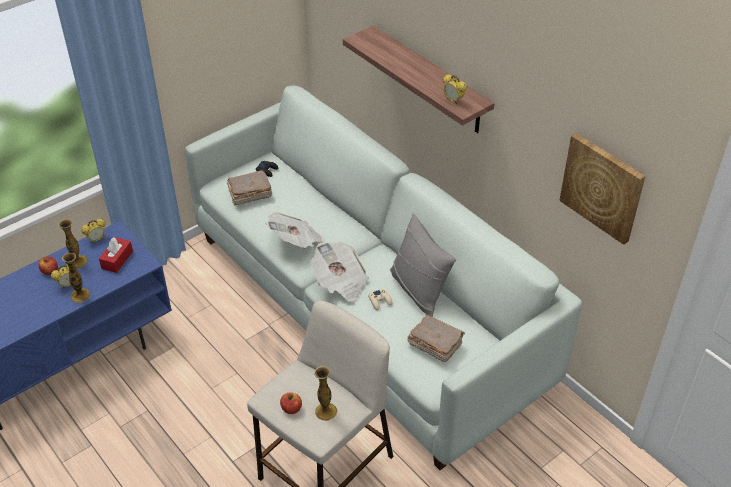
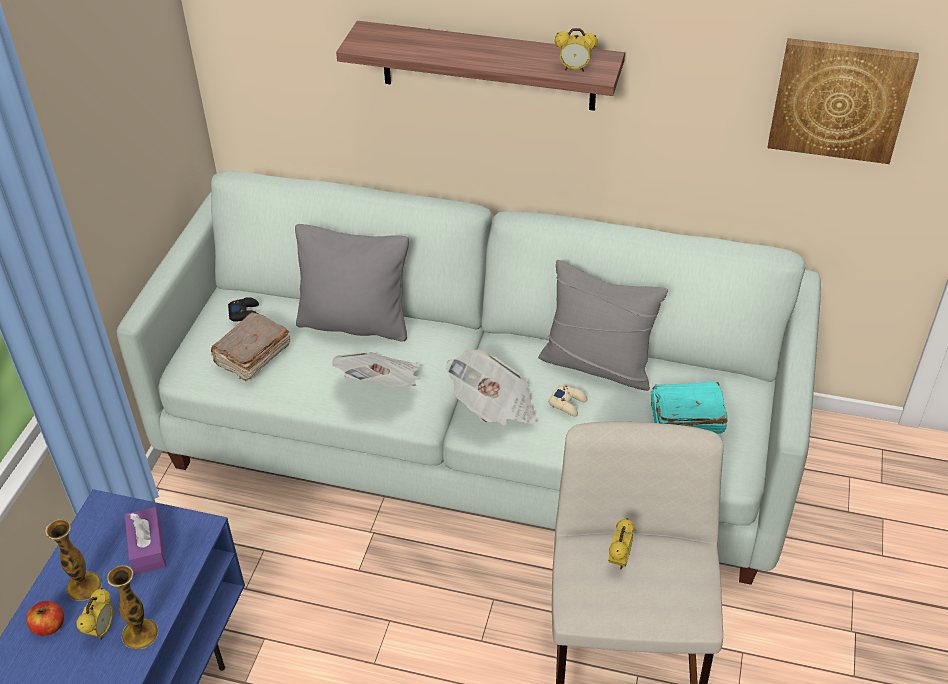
camera: 35 degrees left, 0 degrees up
(96, 240) = (83, 537): alarm clock -> alarm clock (619, 560)
(117, 260) = (148, 548): red tissue box -> purple tissue box
(291, 409) = (627, 601): apple -> none
(315, 203) = (355, 323): none -> grey pillow
(326, 411) = (672, 577): vase -> none
(434, 344) = (685, 419): brown book -> turquoise book

